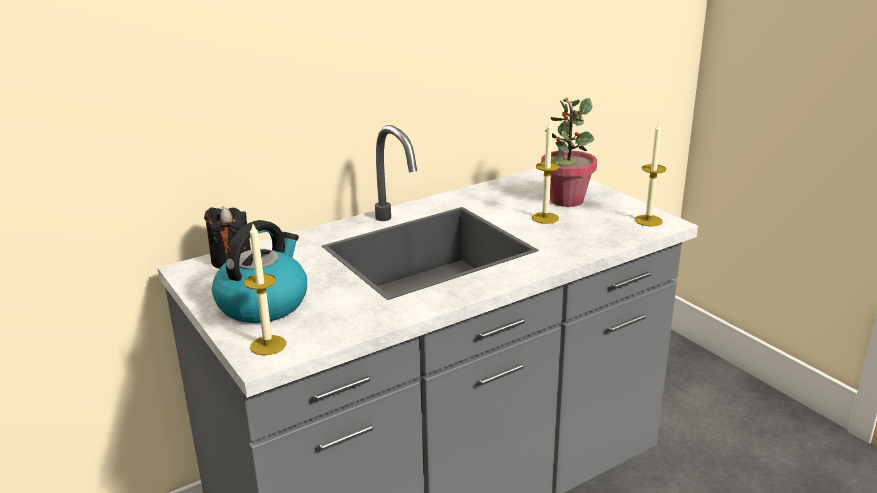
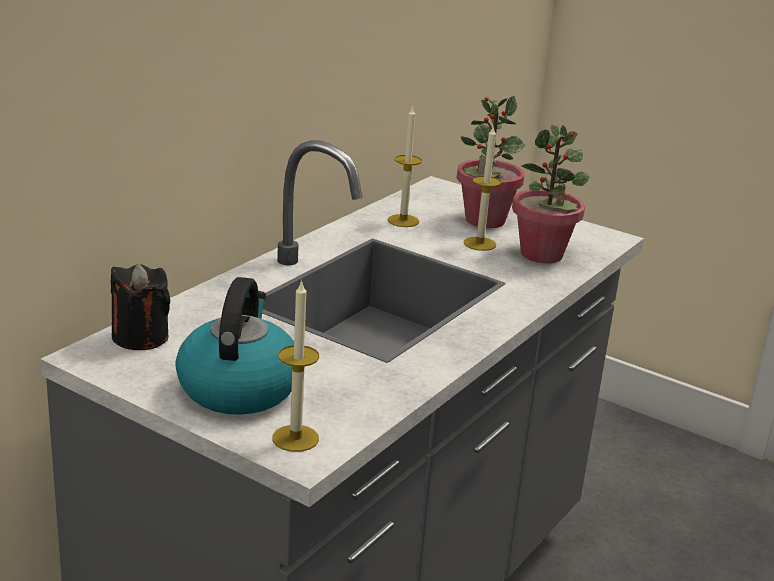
camera: 25 degrees left, 0 degrees up
(591, 231) = (542, 254): none -> potted plant
(648, 220) = (591, 237): candle -> candle (403, 221)

